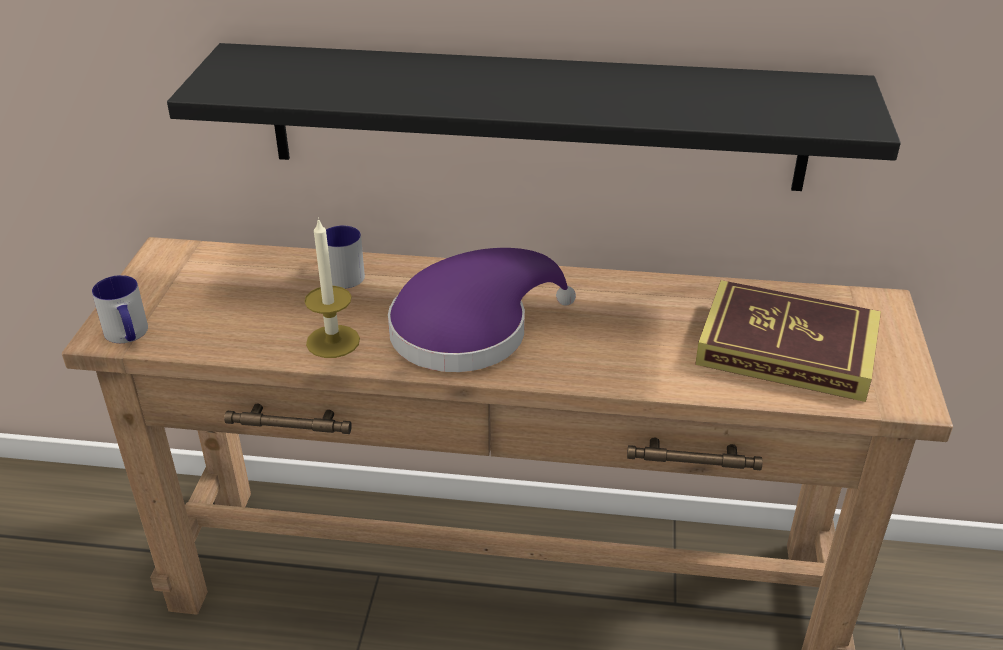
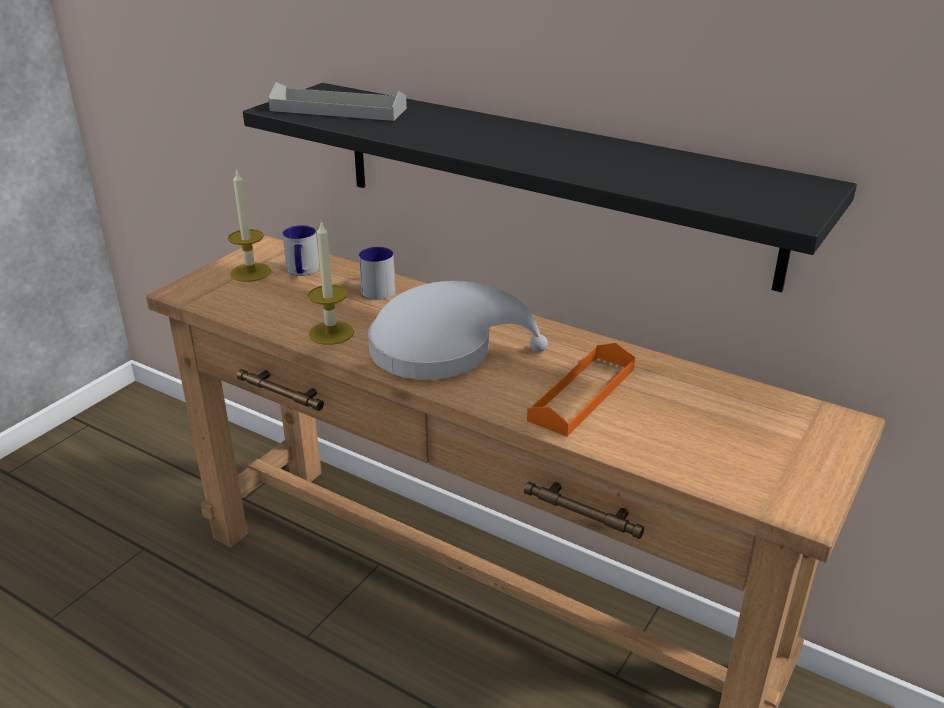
camera: 25 degrees right, 5 degrees down
(128, 335) = (196, 294): mug -> mug (302, 271)
(173, 290) = (250, 272): none -> candle
(284, 79) = (338, 109): none -> grey tray
(469, 330) = (441, 351): purple hat -> white hat
(643, 339) = (582, 394): none -> orange tray
(786, 348) = (712, 435): book -> none

